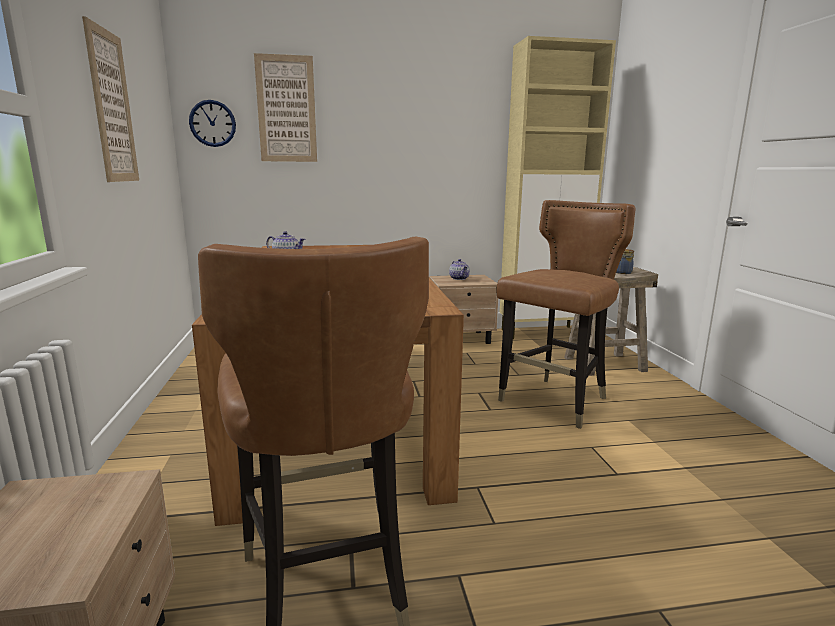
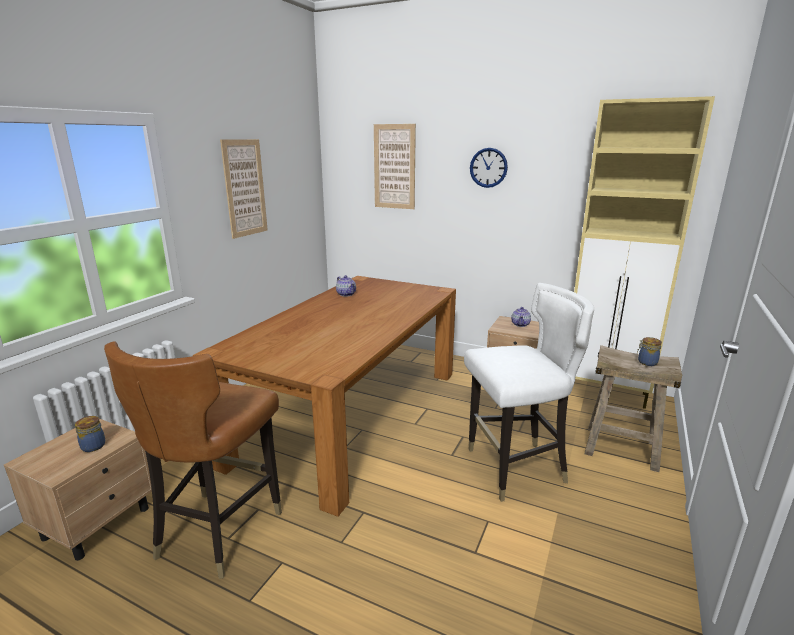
camera: 35 degrees right, 5 degrees up
(78, 515) = (92, 446): none -> jar
(212, 123) = (345, 177): wall clock -> wall clock (488, 167)
(555, 402) = (515, 469): brown chair -> white chair

